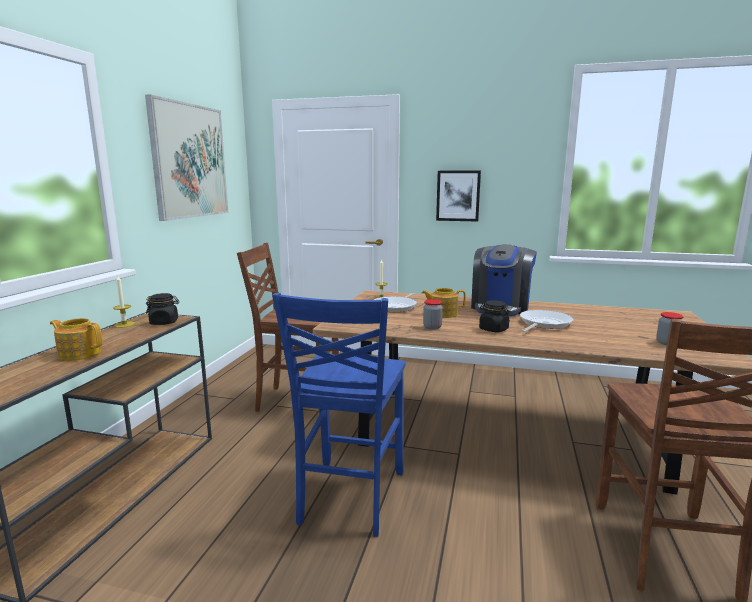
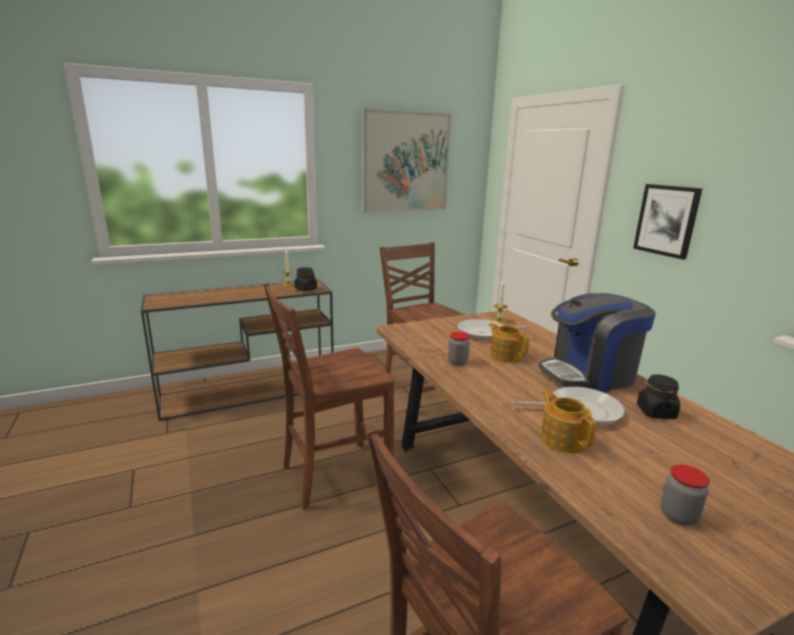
camera: 50 degrees right, 5 degrees up
(79, 354) = (232, 294): teapot -> teapot (563, 439)
(349, 498) = (333, 475): blue chair -> brown chair
(493, 329) = (504, 389): black jar -> black jar (655, 412)

